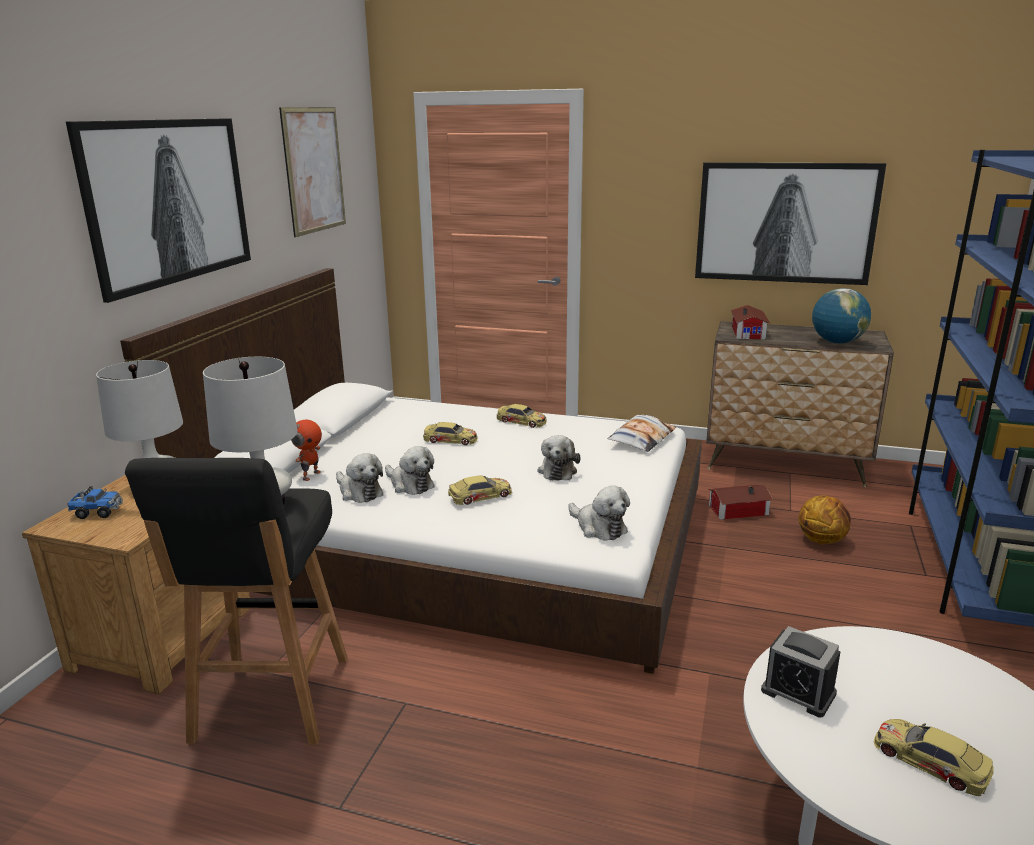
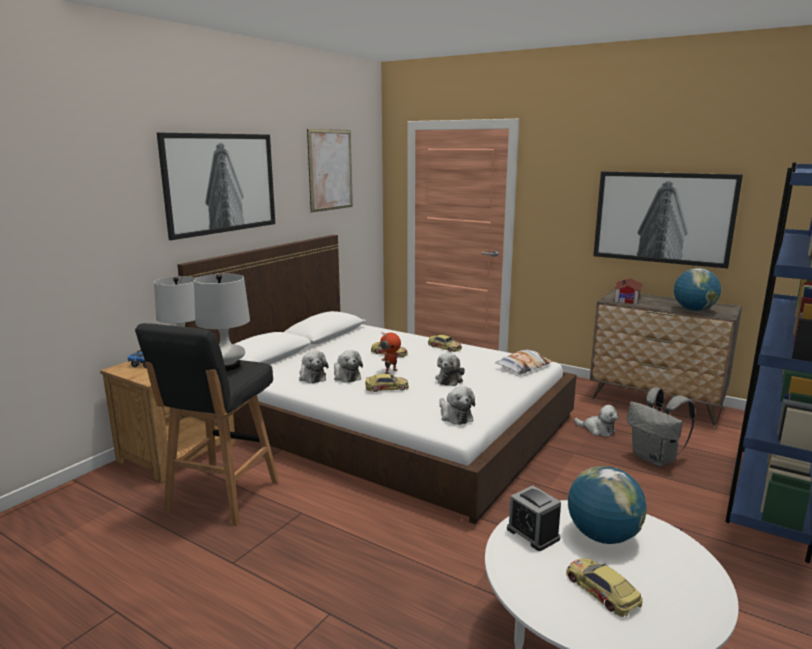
camera: 15 degrees right, 5 degrees down
(310, 475) = (288, 364): toy robot -> toy robot (390, 371)
(736, 509) = (597, 430): toy house -> plush toy
(822, 540) = (655, 459): basketball -> grey backpack
(882, 678) = (602, 536): none -> globe

